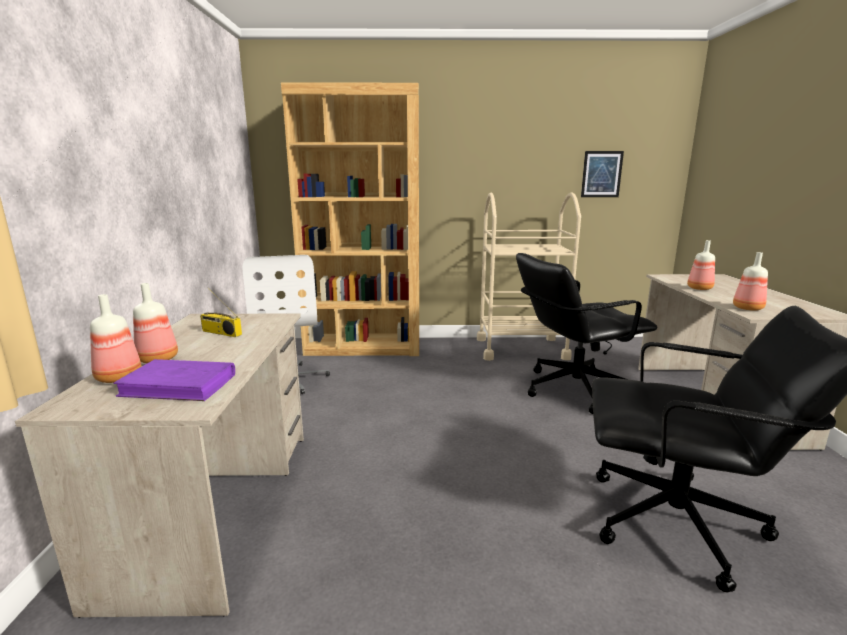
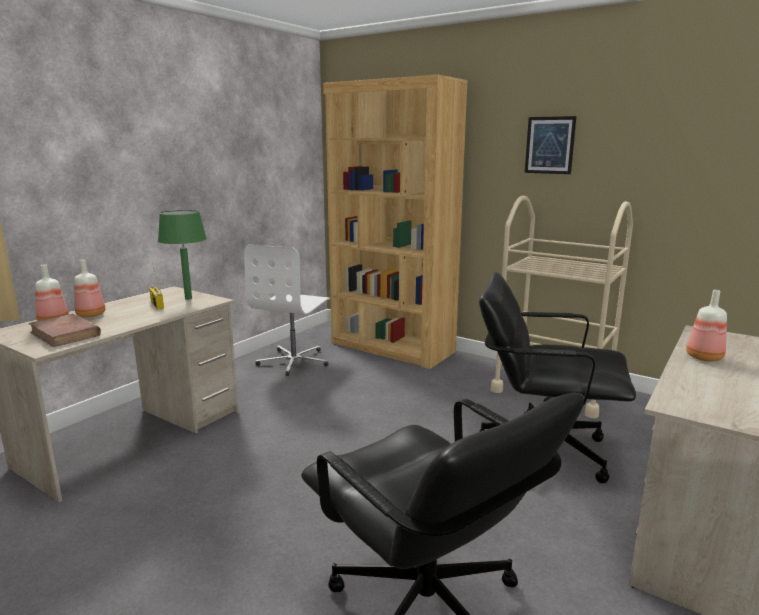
camera: 35 degrees right, 0 degrees up
(179, 385) = (65, 334): purple book -> brown book
(245, 321) = (188, 298): none -> green table lamp
(601, 174) = (700, 177): picture -> picture (549, 145)
(747, 308) = (688, 396): bottle -> none

